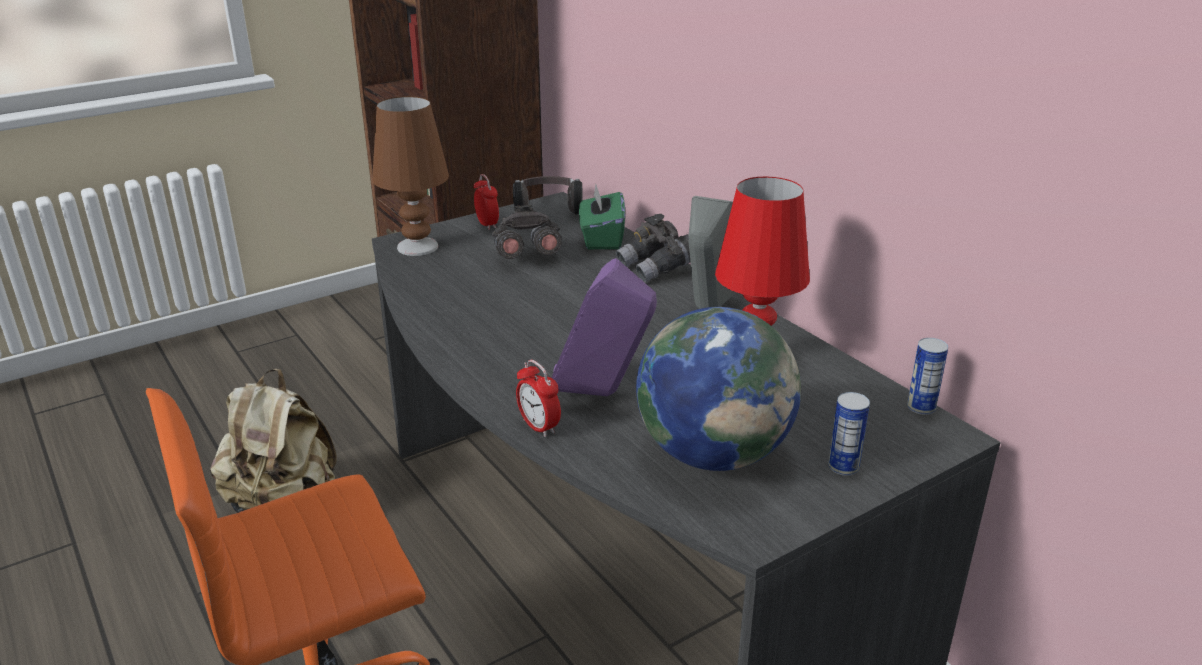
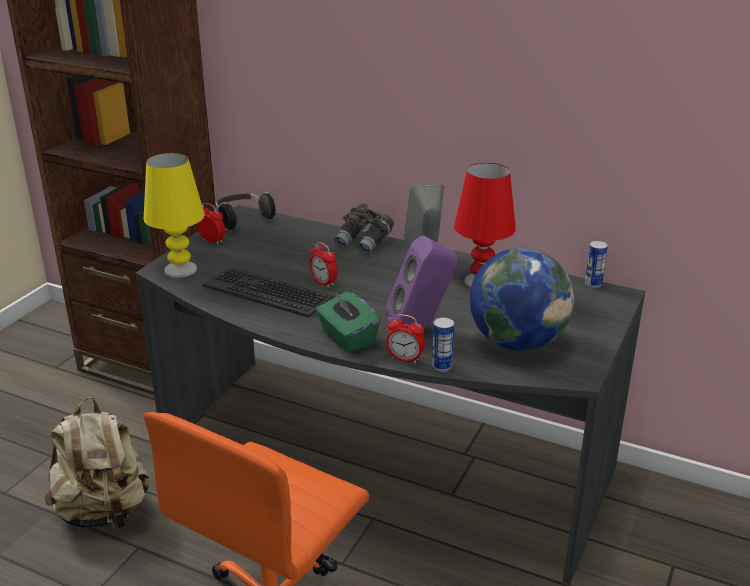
camera: 30 degrees left, 0 degrees up
(417, 247) = (180, 270): brown table lamp -> yellow table lamp
(478, 297) = (268, 292): none -> keyboard
(525, 257) = (268, 257): grey binoculars -> none
(552, 303) = (323, 283): none -> alarm clock
(601, 239) = (305, 232): green tissue box -> green tissue box (347, 338)
(843, 467) = (587, 327): can -> can (442, 367)

